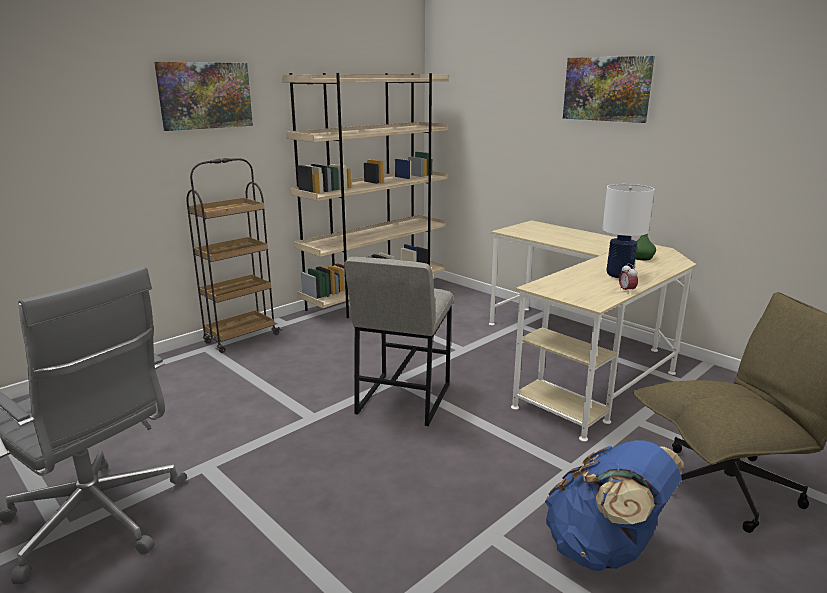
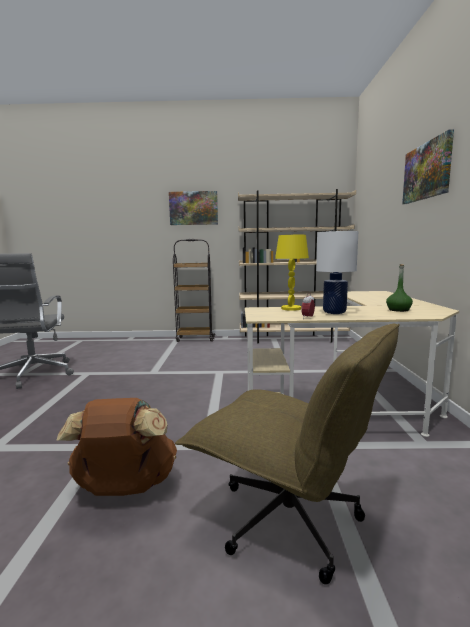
camera: 45 degrees right, 10 degrees down
(403, 400) = (202, 380): grey chair -> none
(565, 278) = (291, 308): none -> yellow table lamp
(604, 549) = (124, 488): blue backpack -> brown backpack

